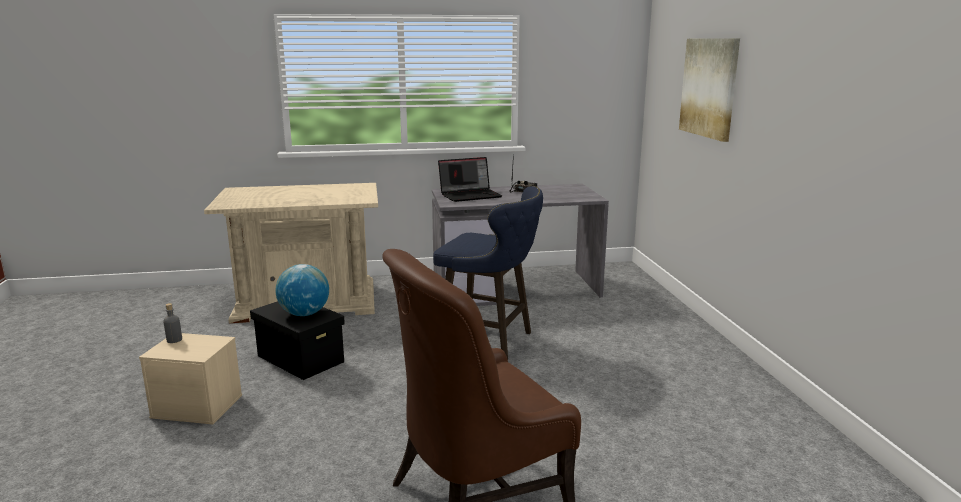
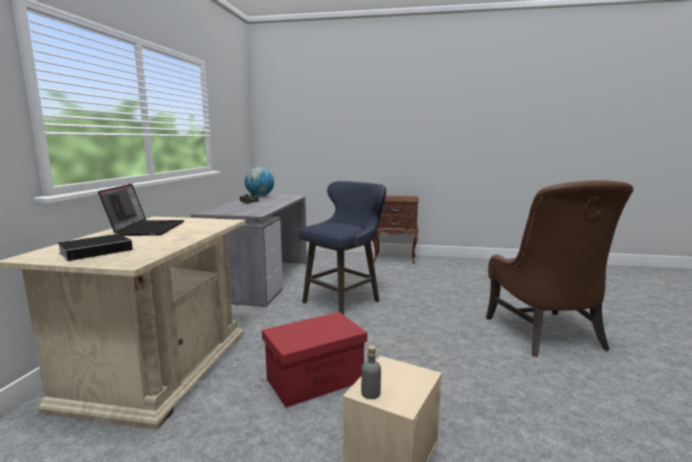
camera: 70 degrees left, 5 degrees down
(249, 195) = (98, 251): none -> book
(301, 359) = (315, 379): black storage box -> red storage box
(304, 314) = (322, 327): globe -> globe (260, 196)
(470, 195) = (237, 209): laptop -> laptop (146, 228)
(707, 349) = (395, 259): none -> brown nightstand
(709, 87) = (340, 119): picture -> none

